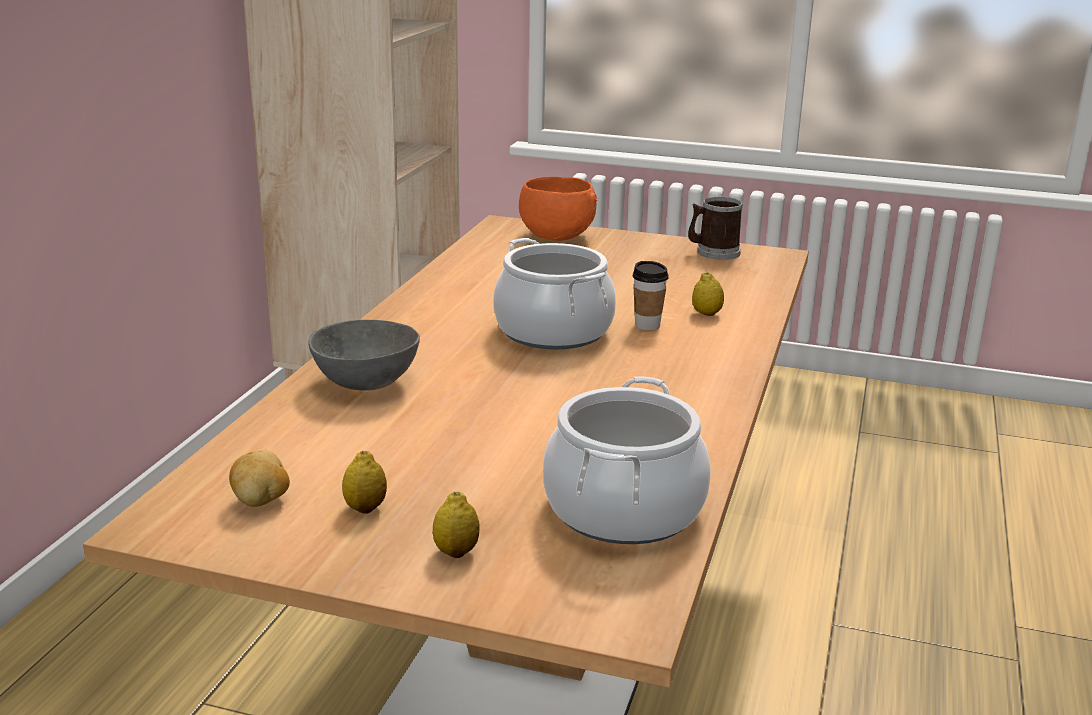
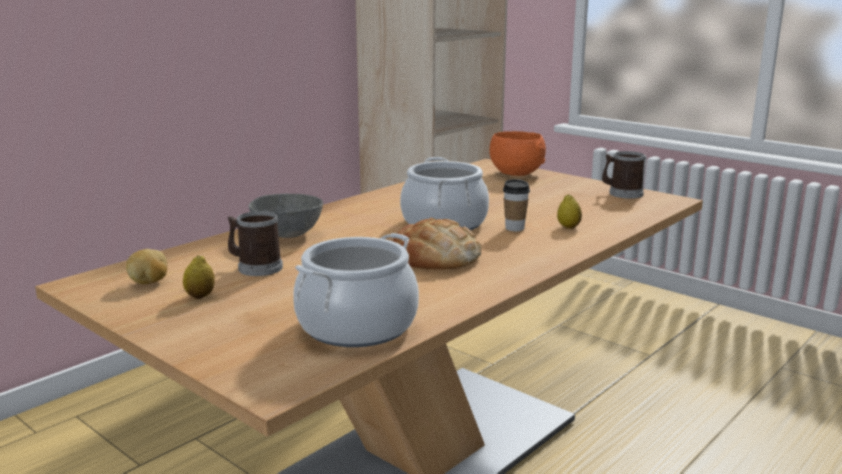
camera: 25 degrees right, 5 degrees down
(386, 446) = (255, 267): none -> mug
(456, 552) = (220, 328): lemon -> none
(601, 386) = (436, 256): none -> bread

